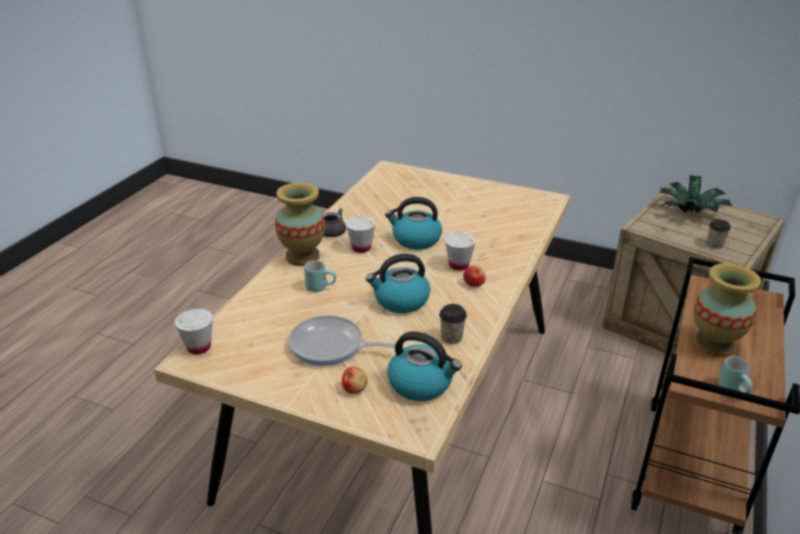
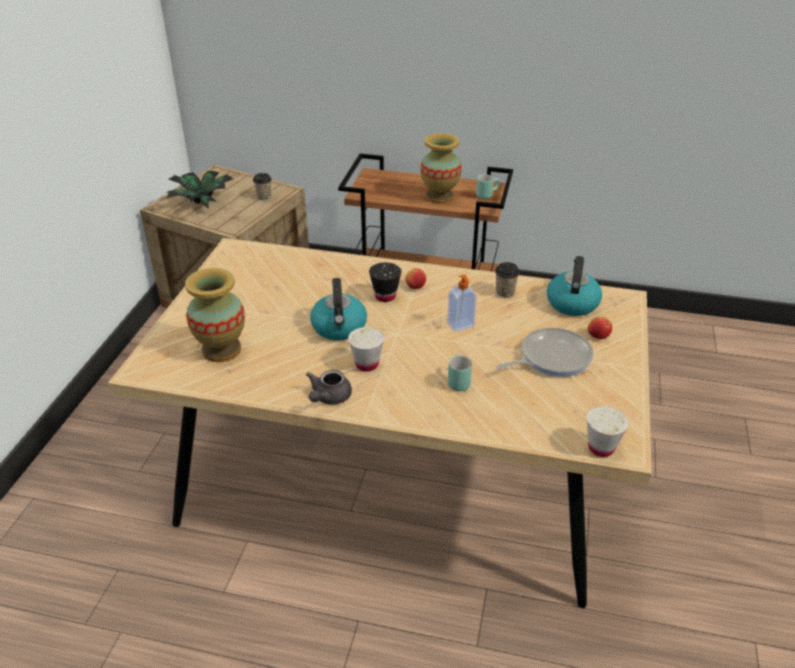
camera: 100 degrees left, 5 degrees up
(302, 257) = (399, 408): vase -> vase (221, 350)
(330, 346) = (551, 357): frying pan -> frying pan turned 120 degrees counterclockwise
(400, 301) = (461, 325): kettle -> soap dispenser
(458, 265) = (385, 296): white cup -> black cup

